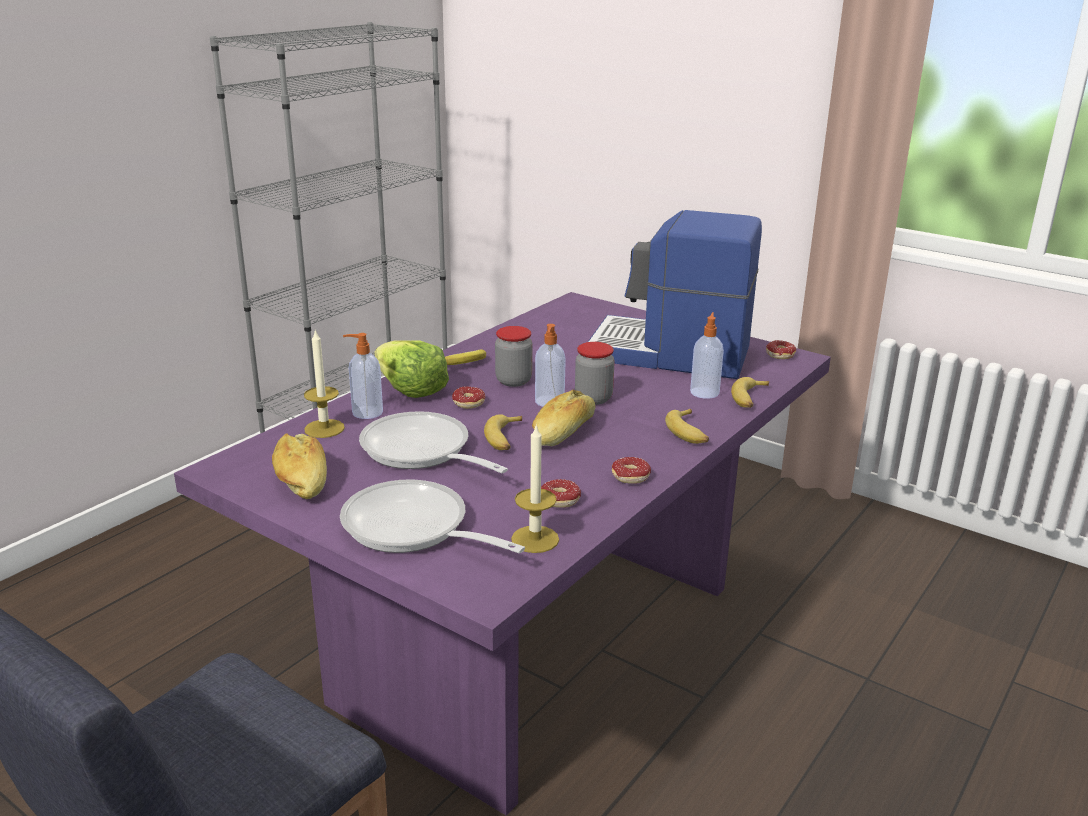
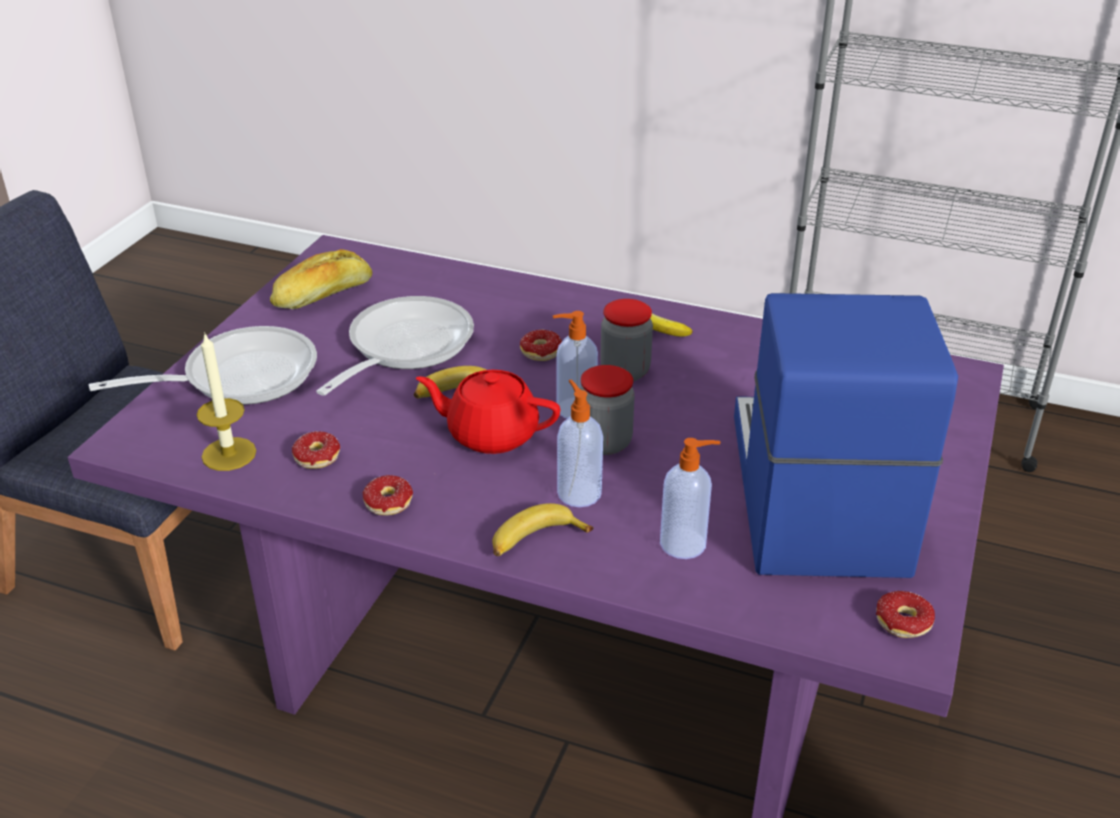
camera: 75 degrees right, 10 degrees up
(324, 428) = (436, 281): candle -> none
(366, 412) = (484, 295): soap dispenser -> soap dispenser (578, 492)
(411, 390) = (557, 308): lettuce -> none
(413, 529) = (239, 376): frying pan -> frying pan turned 45 degrees clockwise
(563, 432) = (491, 434): bread -> red teapot
(749, 399) = (686, 595): banana -> none

